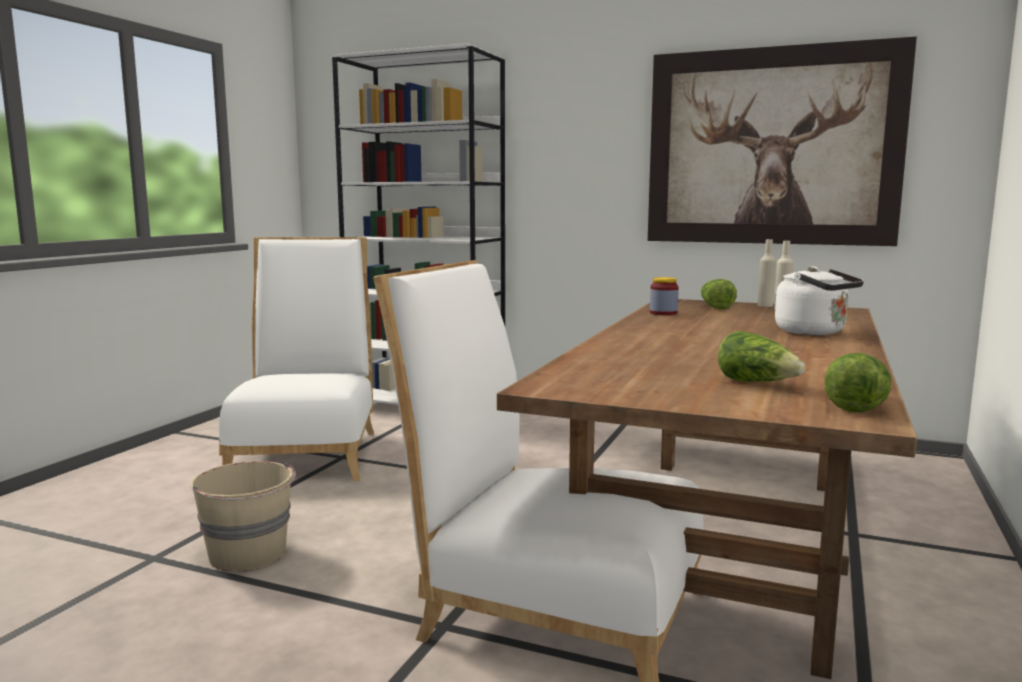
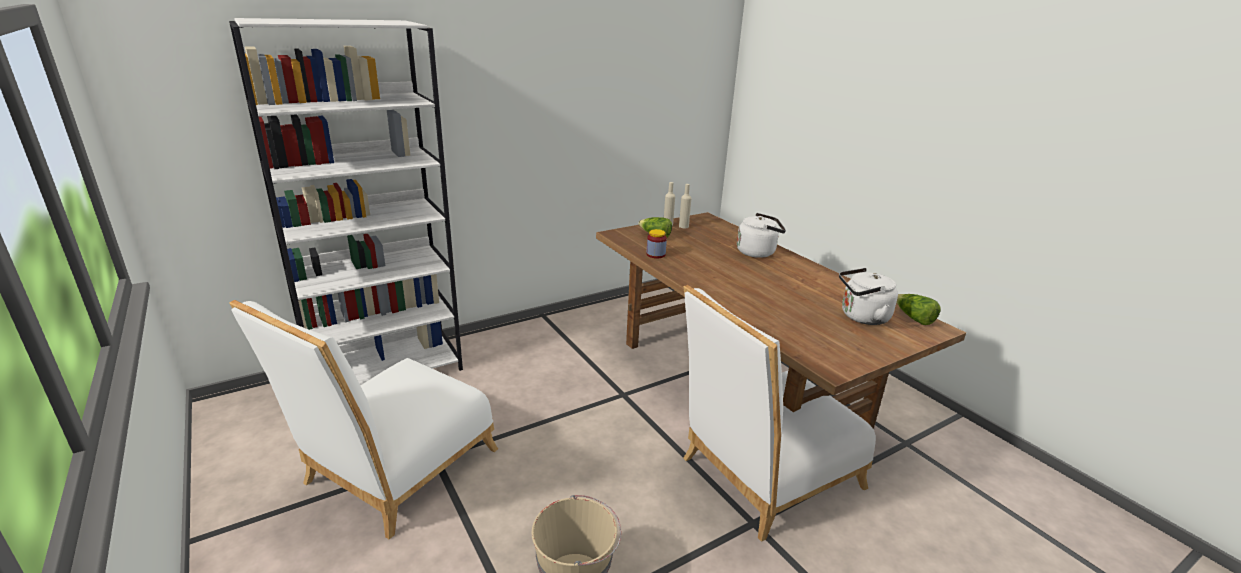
camera: 55 degrees left, 15 degrees up
(306, 452) = (394, 472): white chair -> white chair turned 90 degrees counterclockwise
(757, 383) = (861, 317): lettuce -> white kettle
(771, 147) = (627, 104): picture -> none

